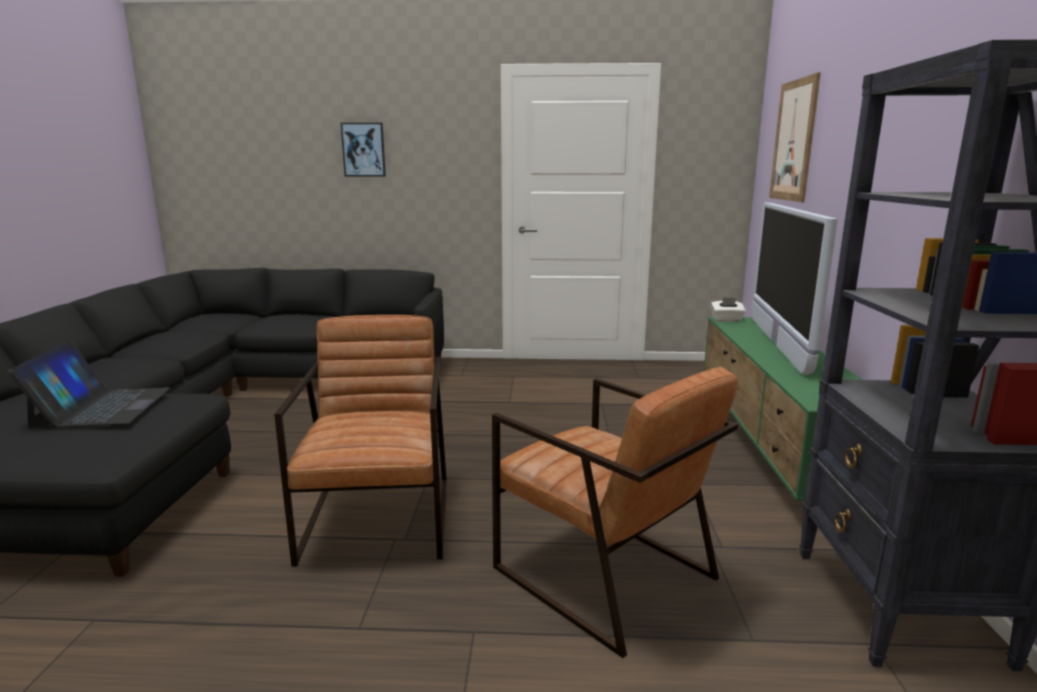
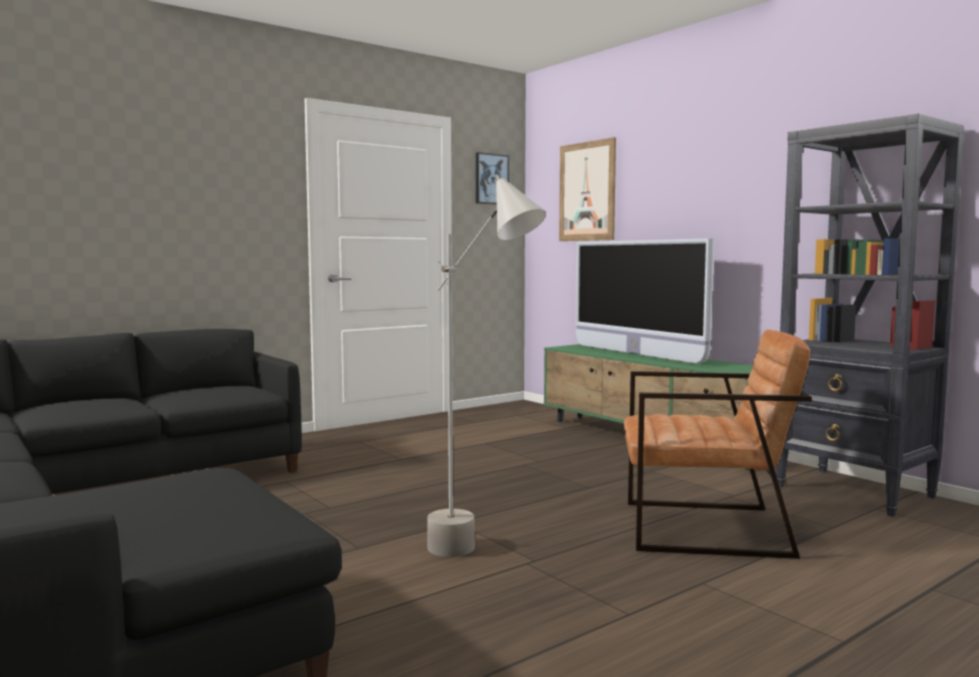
camera: 40 degrees left, 10 degrees down
(102, 407) = (128, 496): laptop -> none
(364, 150) = (139, 179): picture -> picture (491, 179)
(379, 519) = (482, 557): brown armchair -> grey floor lamp
(726, 320) = (563, 347): white tissue box -> none

